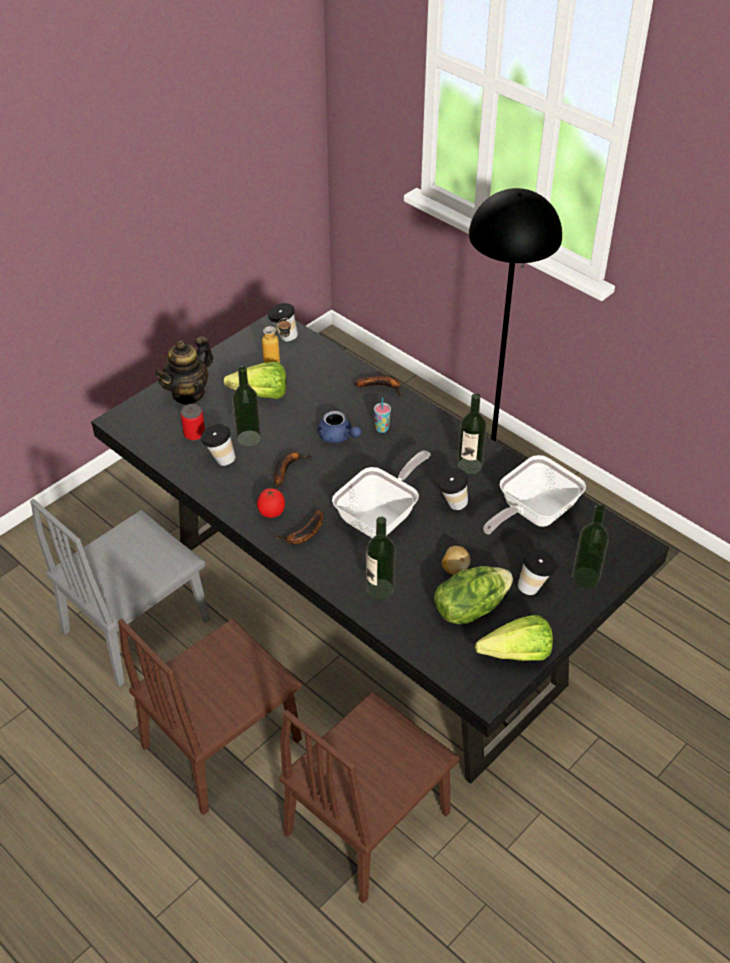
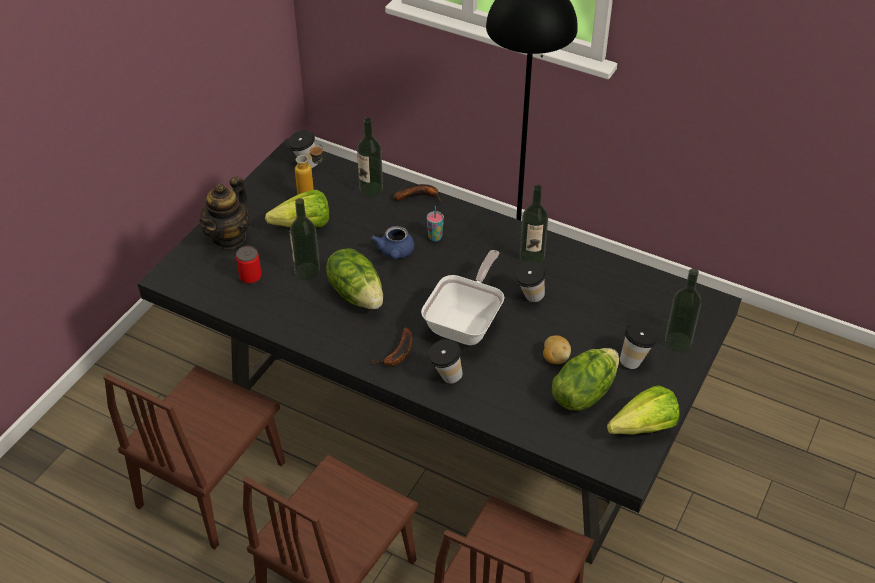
camera: 15 degrees left, 0 degrees up
(136, 625) = (212, 484): grey chair -> brown chair
(219, 460) = (285, 298): cup -> cup (445, 378)
(271, 513) = (357, 340): tomato -> none
(287, 469) = (357, 294): banana -> lettuce
(338, 437) = (395, 253): blue teapot -> blue teapot turned 60 degrees clockwise
(380, 589) = (491, 393): bottle -> bottle (371, 189)
(532, 514) = (607, 292): frying pan -> none

